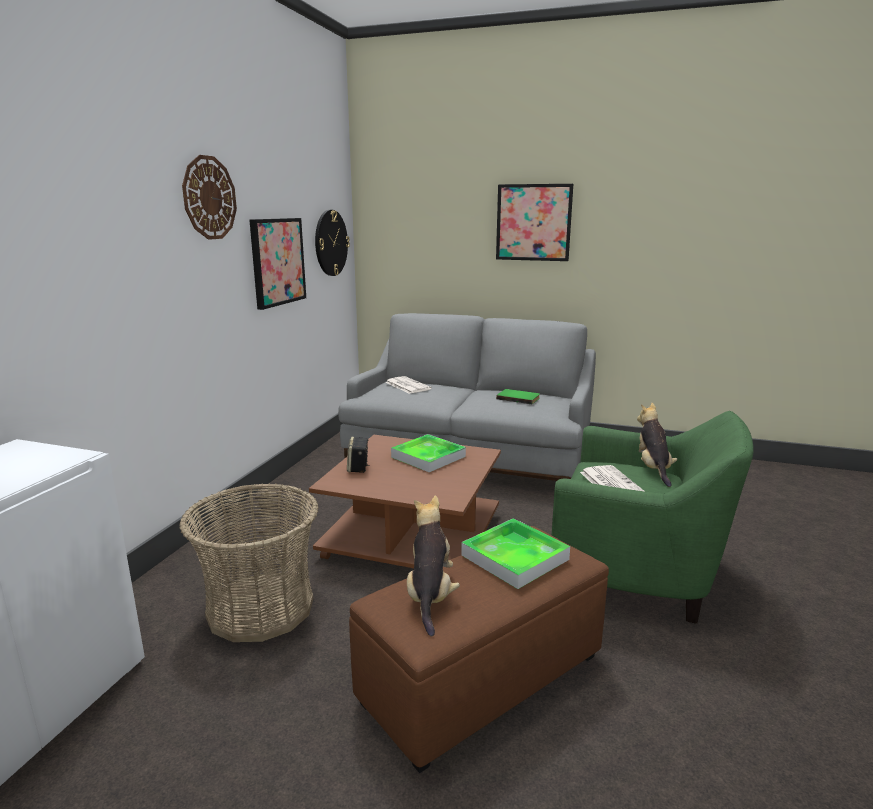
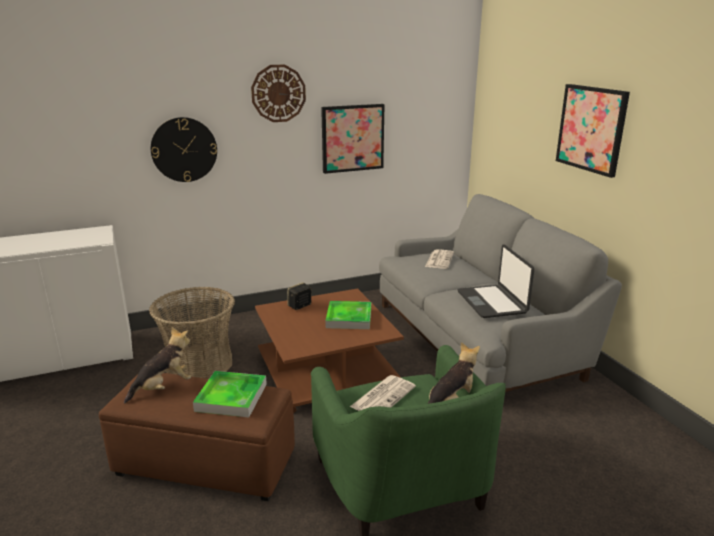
camera: 50 degrees right, 5 degrees up
(330, 243) = (432, 123): wall clock -> wall clock (184, 149)
(518, 398) = (492, 302): green book -> laptop

